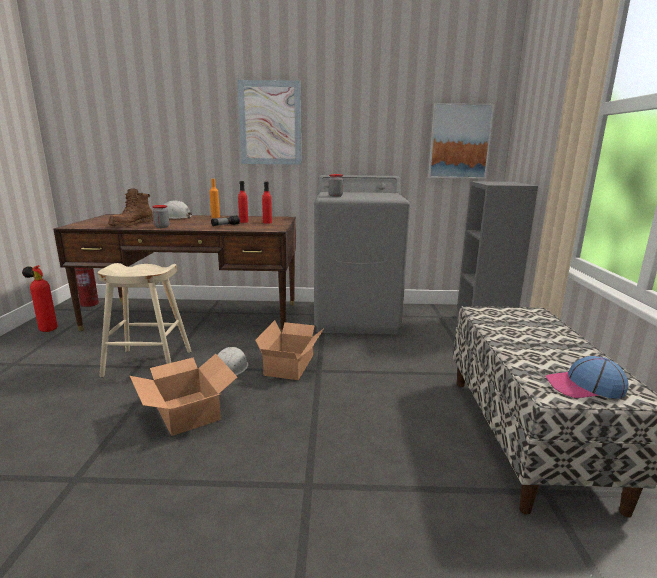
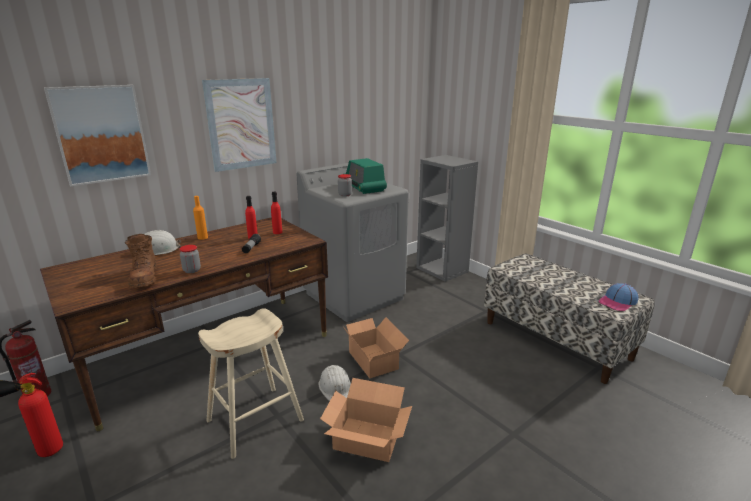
camera: 40 degrees left, 5 degrees up
(369, 195) = (363, 187): none -> radio
(459, 141) = (397, 124): picture -> picture (101, 134)

